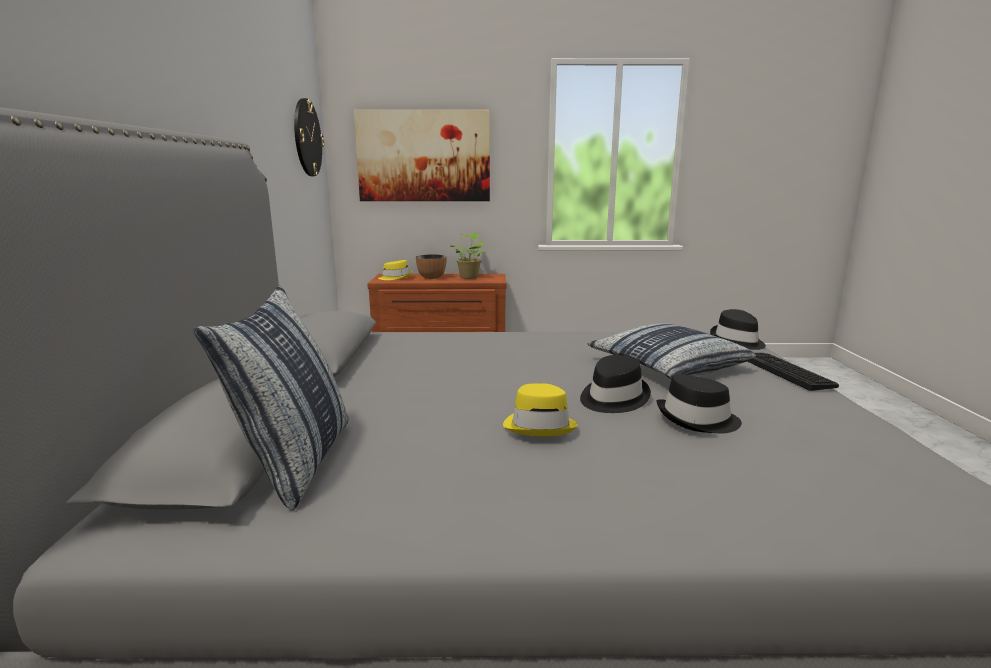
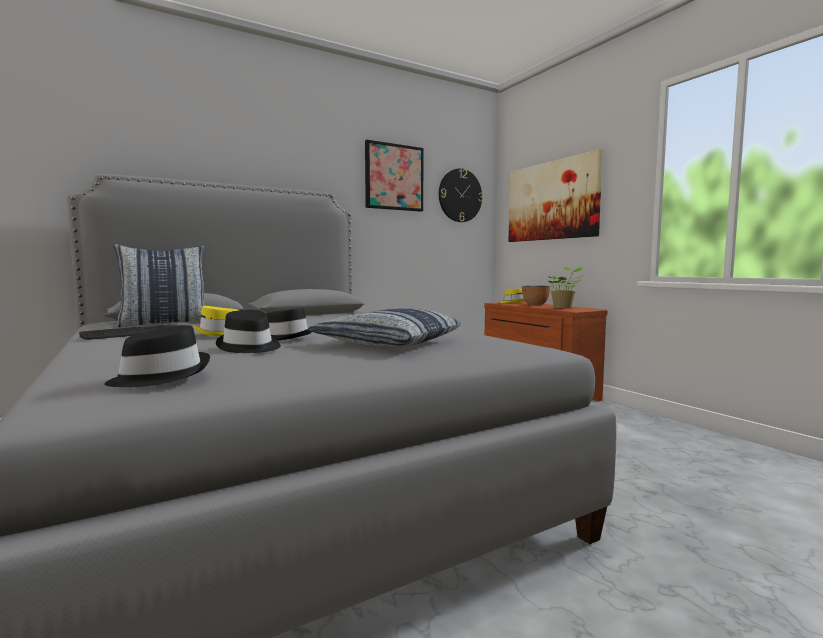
camera: 60 degrees right, 10 degrees down
(263, 109) = (394, 177): none -> picture
(737, 341) = (521, 351): black hat -> black hat (160, 376)
(786, 371) = (429, 362): keyboard -> keyboard (130, 334)

